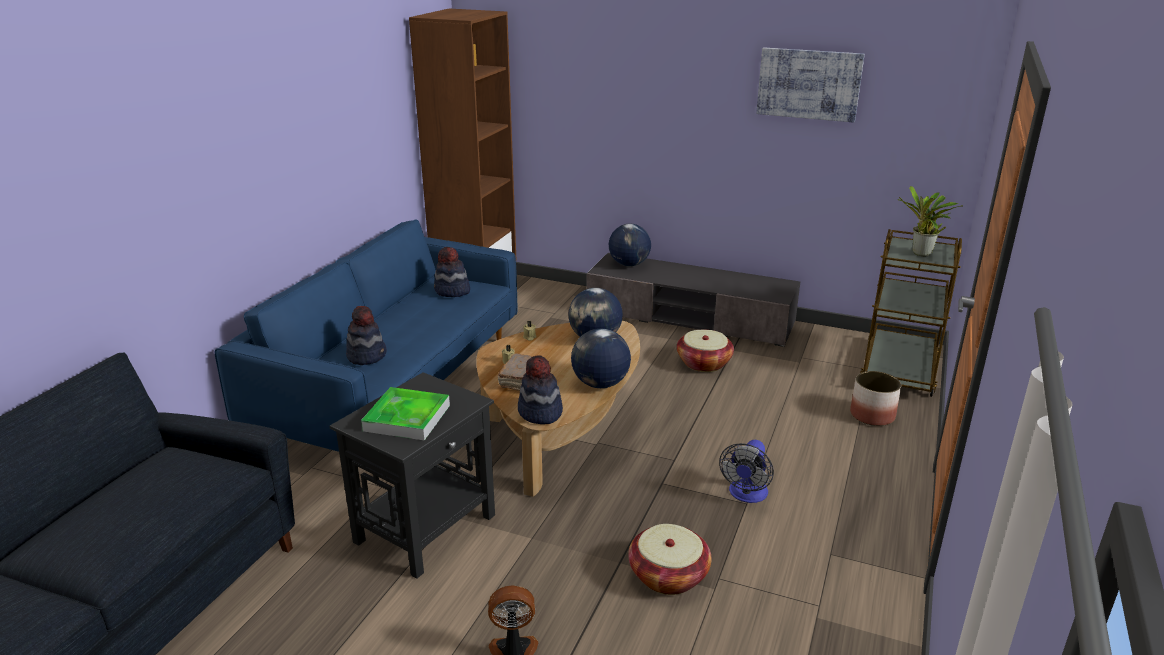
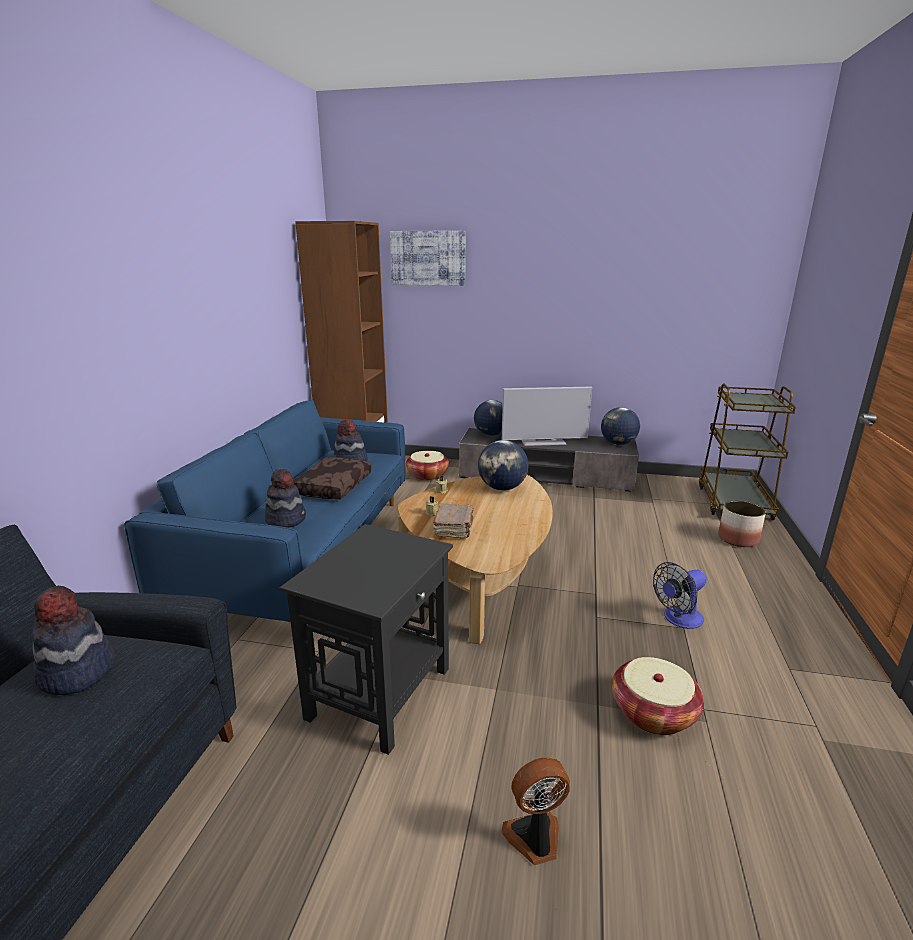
camera: 10 degrees left, 5 degrees down
(407, 418) = (367, 570): tray -> none
(424, 321) = (333, 486): none -> brown pillow
(540, 412) = (485, 556): hat -> hat (76, 672)
(600, 384) = (529, 526): globe -> globe (618, 444)
(685, 279) = (543, 442): none -> television
(704, 363) = (576, 509): basket -> basket (427, 475)
(746, 495) = (678, 619): fan -> fan turned 45 degrees clockwise
(809, 84) = (641, 271): picture -> picture (428, 258)
(920, 254) = (753, 401): potted plant -> none

